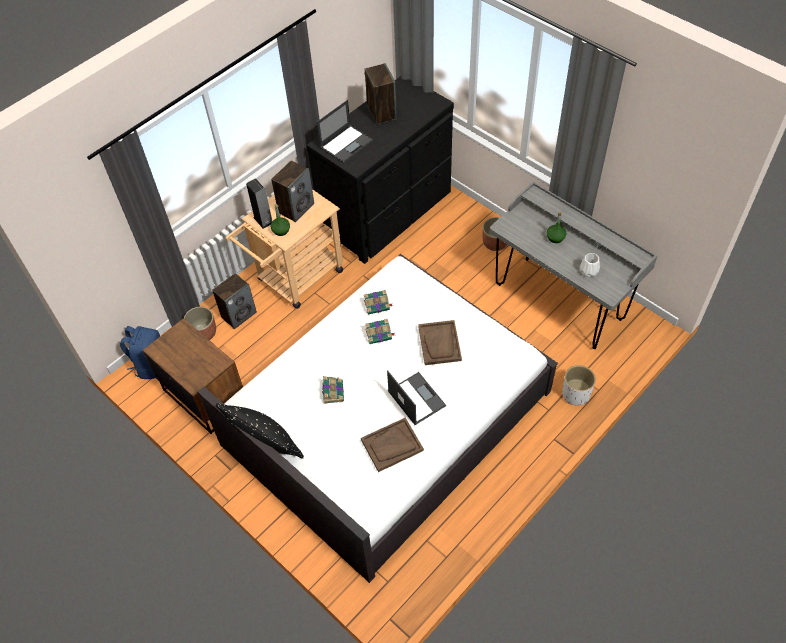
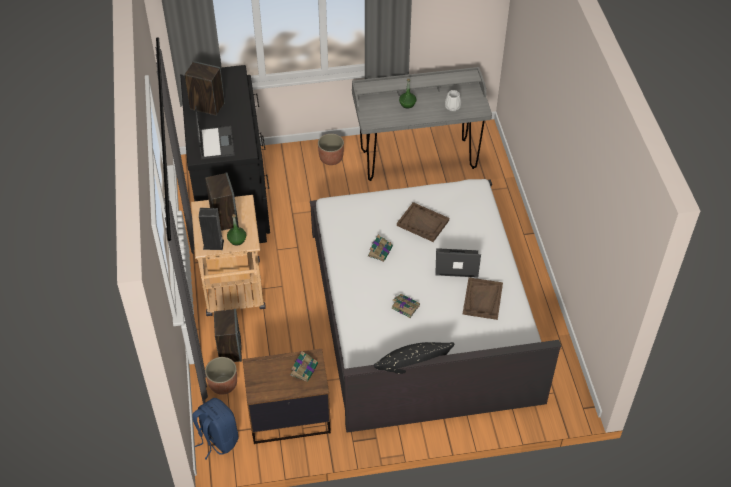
camera: 55 degrees left, 5 degrees down
(377, 305) = (352, 236): book -> book (304, 369)
(576, 394) = (500, 200): white planter -> none

